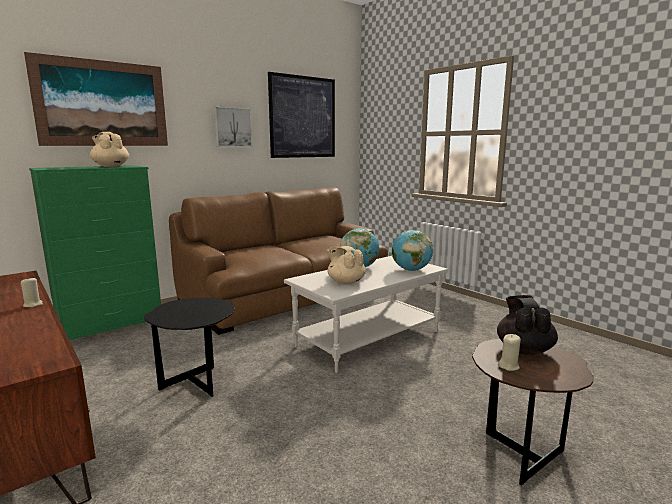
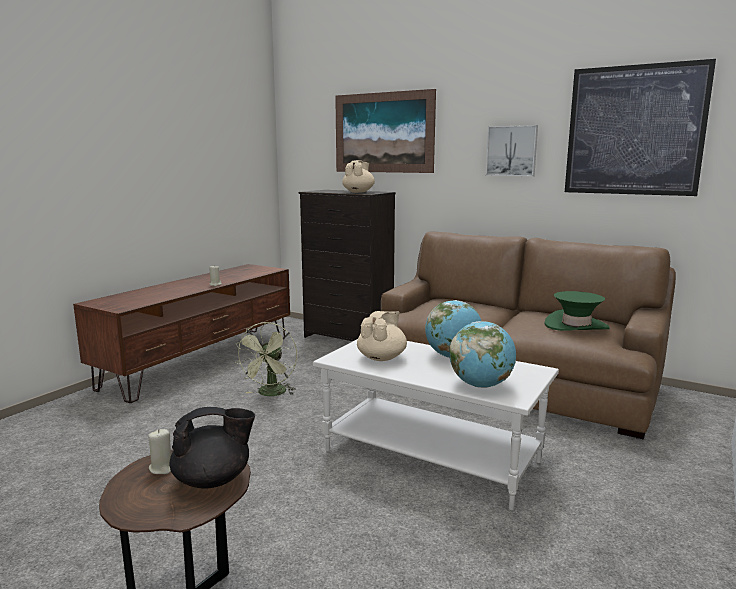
camera: 70 degrees right, 0 degrees up
(112, 327) = (348, 338): green dresser -> black dresser
(197, 385) = (271, 394): black side table -> green fan
(331, 240) = (576, 326): none -> green hat

